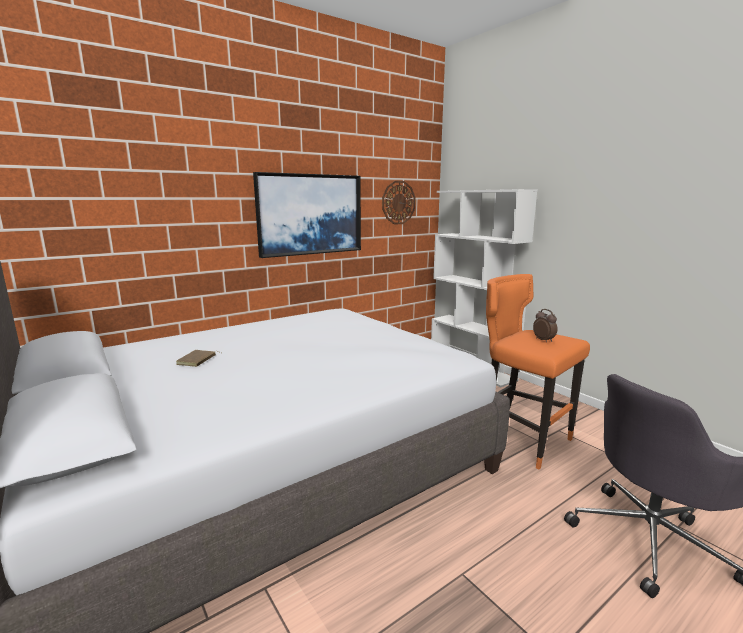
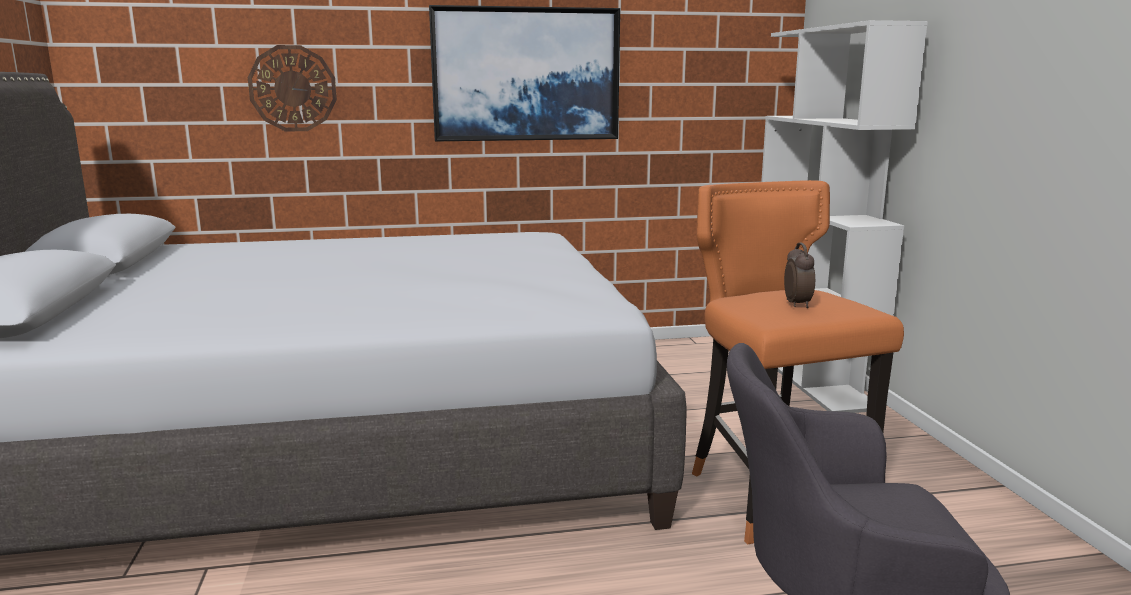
camera: 25 degrees right, 0 degrees up
(197, 360) = (253, 267): brown book -> none
(398, 202) = (705, 57): wall clock -> wall clock (293, 88)

